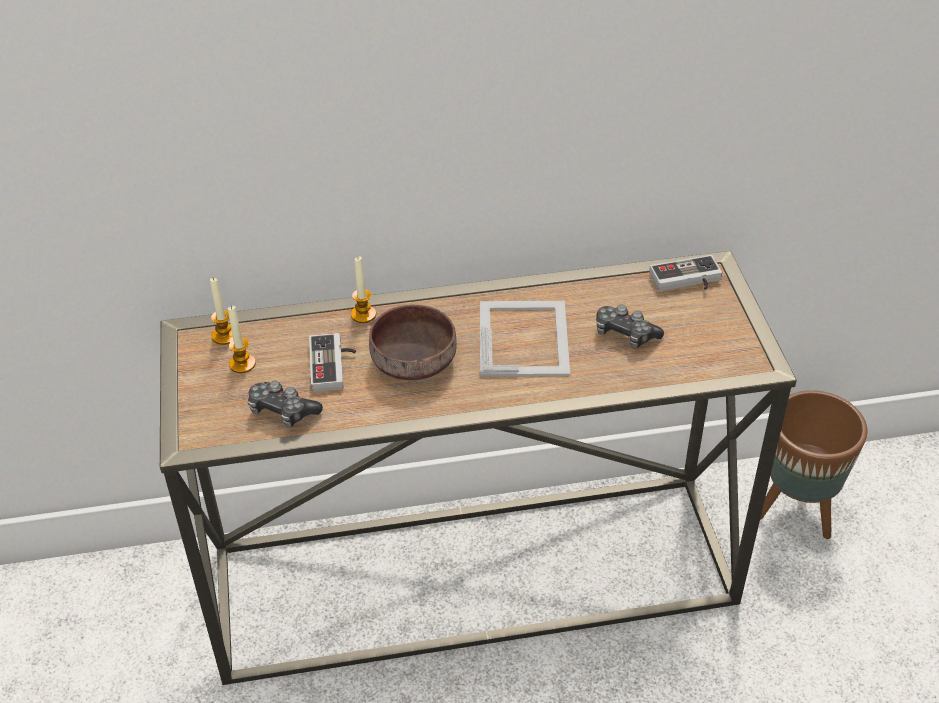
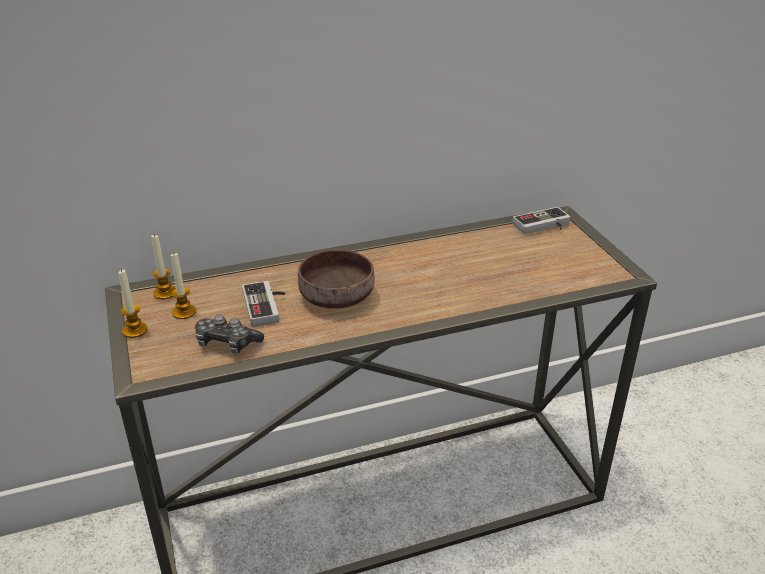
camera: 10 degrees left, 10 degrees down
(363, 314) = (285, 268): candle -> candle (135, 330)
(524, 337) = (426, 273): picture frame -> none
(625, 334) = (507, 264): game controller -> none
(796, 512) = (624, 427): brown planter -> none

